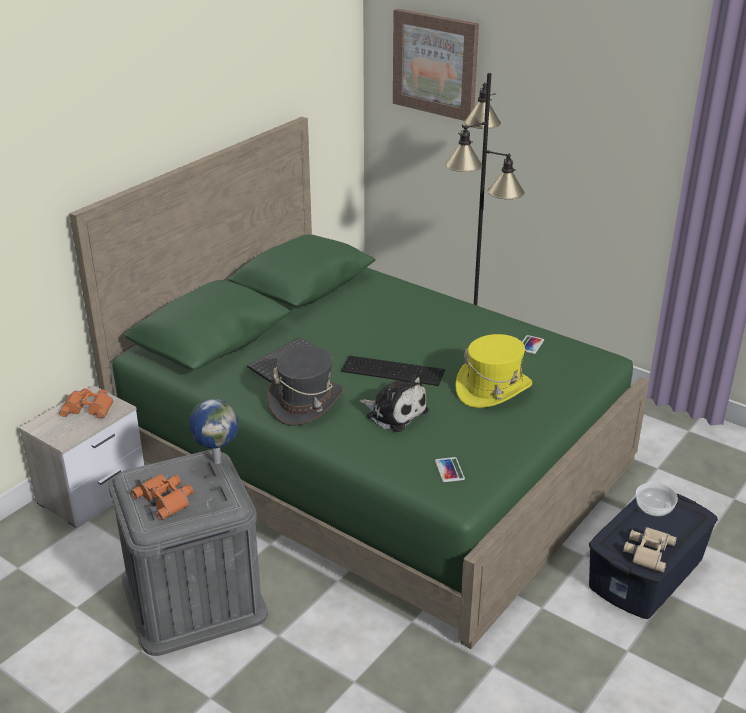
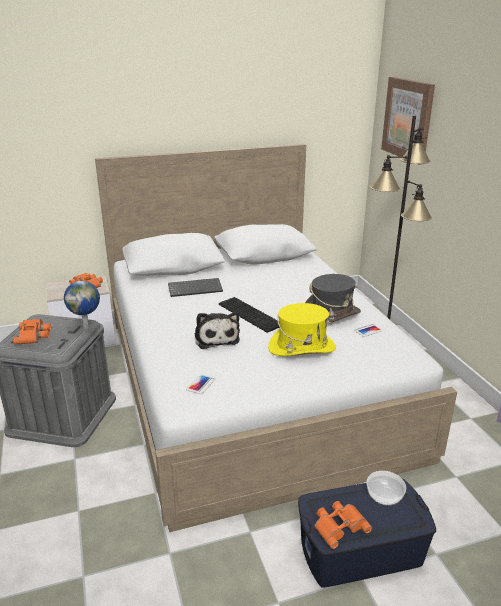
camera: 35 degrees right, 5 degrees down
(306, 403) = (173, 313): grey hat -> grey hat (331, 314)
(372, 457) = (251, 381): green bed -> white bed
(647, 551) = (339, 525): beige binoculars -> orange binoculars

